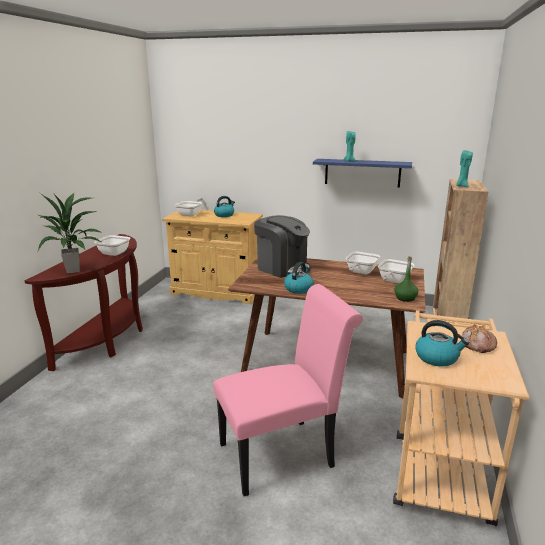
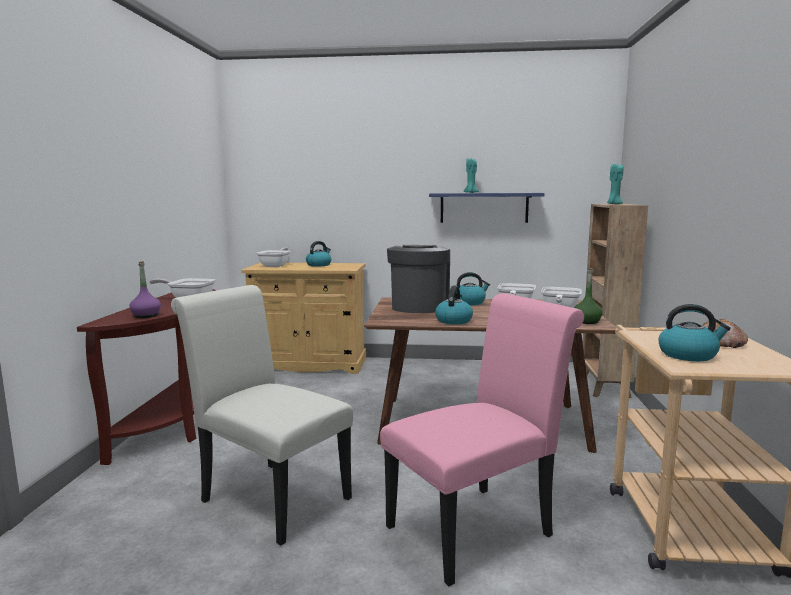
camera: 10 degrees left, 10 degrees down
(74, 271) = (146, 316): potted plant -> purple bottle
(149, 409) = (269, 496): none -> white chair
(282, 268) = (419, 306): coffee machine -> coffee machine turned 105 degrees counterclockwise
(326, 266) = (469, 302): none -> kettle

